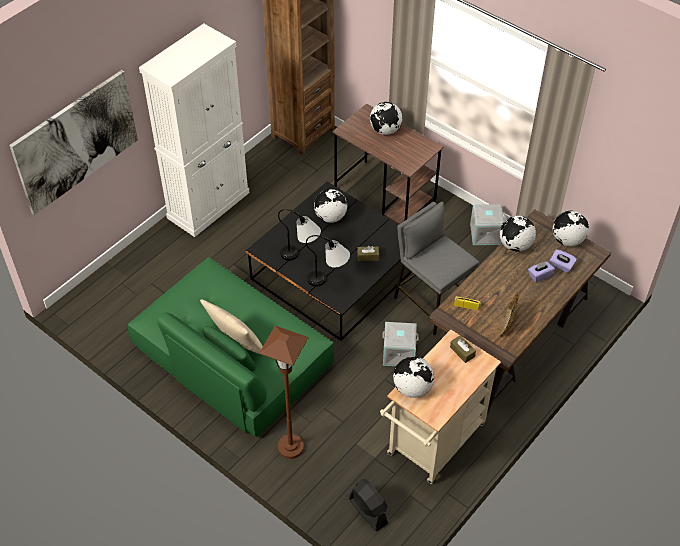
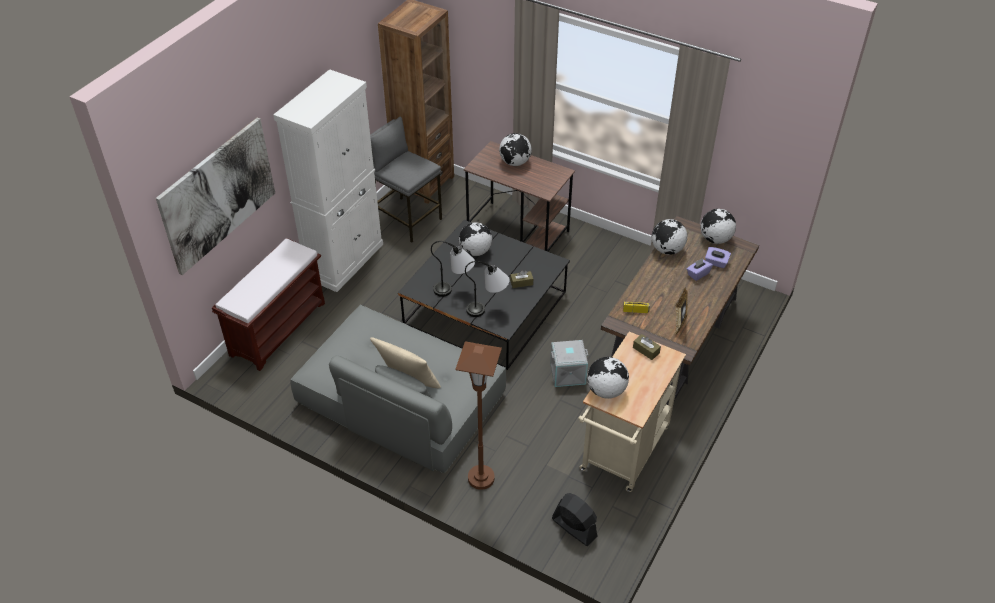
camera: 10 degrees left, 5 degrees down
(132, 266) = (278, 328): none -> brown bench
(231, 356) = (400, 399): green sofa -> grey sofa
(431, 303) = (588, 323): grey stool -> grey stool (407, 219)
(485, 233) = (624, 253): grey storage box -> none

